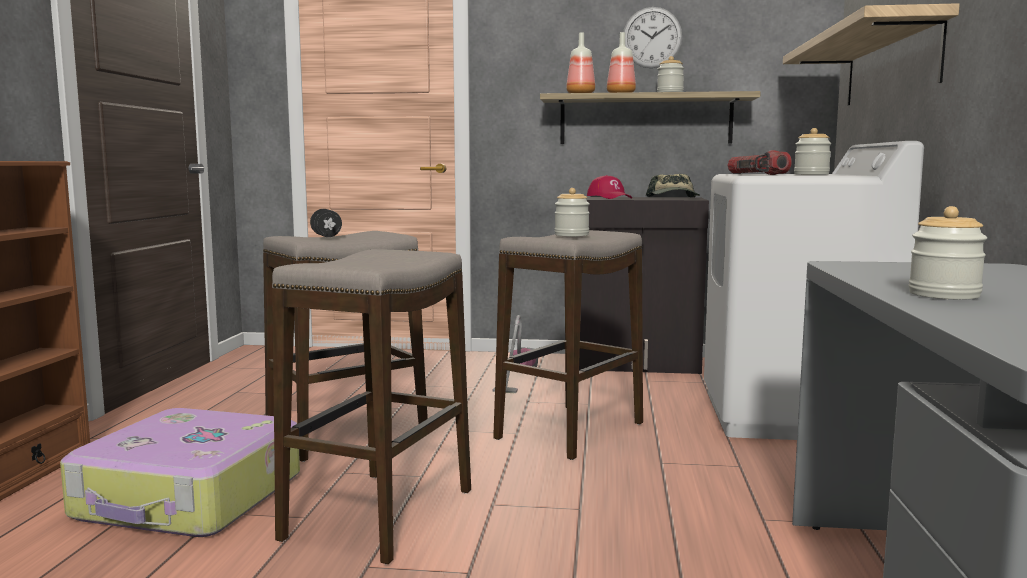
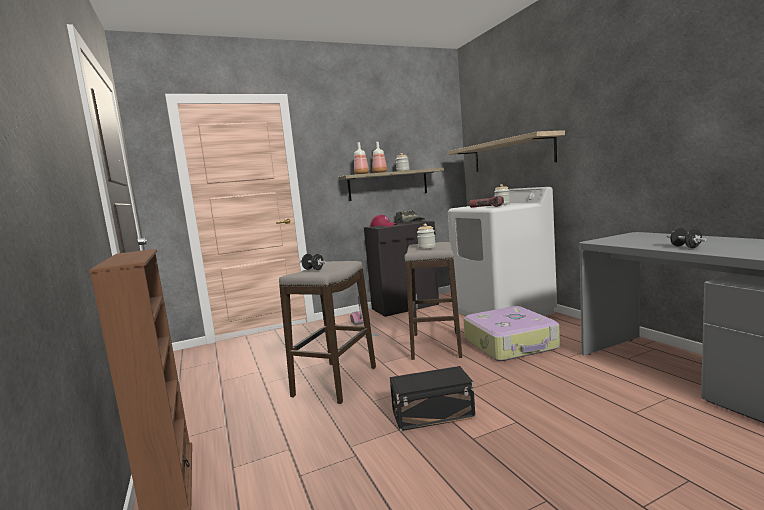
camera: 30 degrees left, 0 degrees up
(190, 497) = (317, 446): suitcase -> suitcase (511, 344)
(379, 515) = (431, 414): stool -> black storage box
(652, 37) = (386, 143): wall clock -> none
(944, 295) = (685, 247): jar -> black dumbbell

